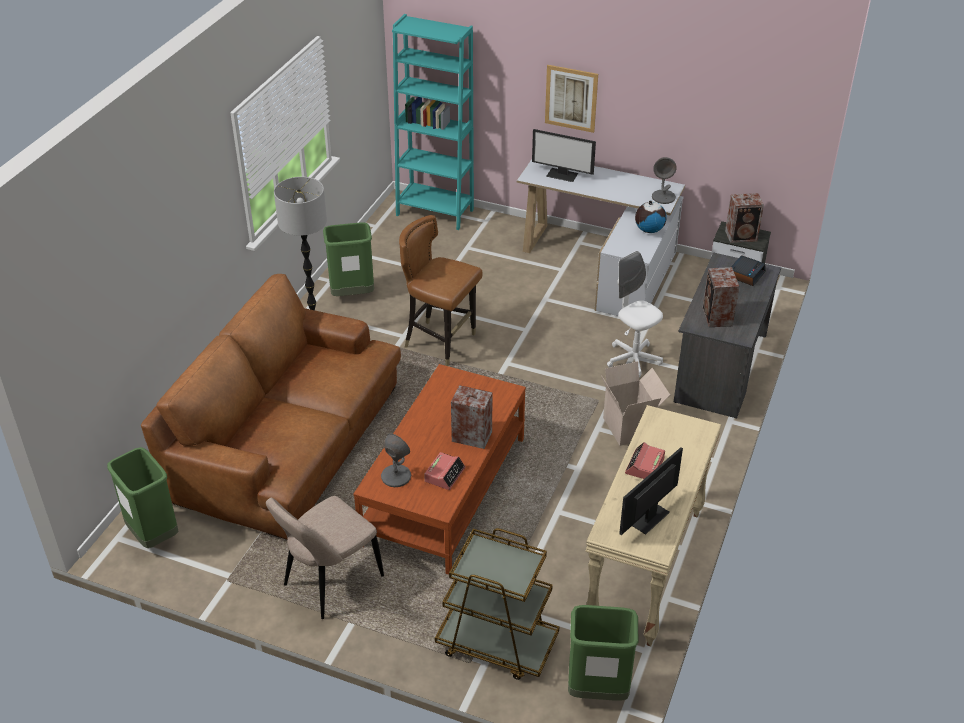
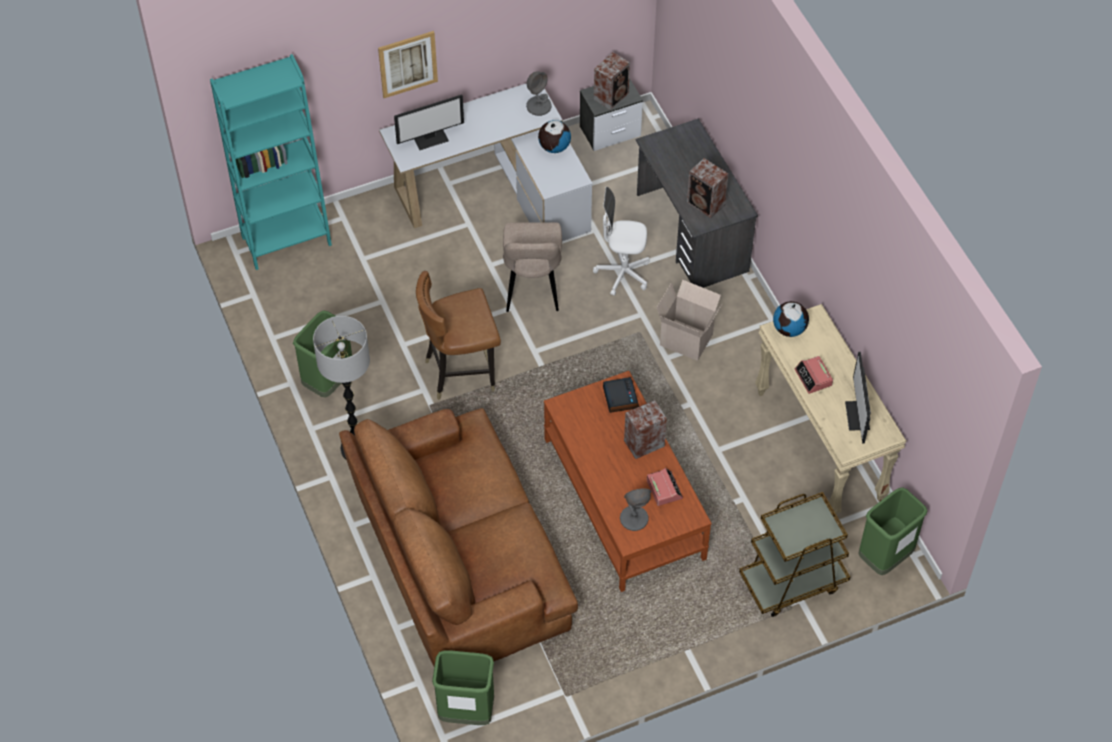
camera: 45 degrees left, 15 degrees up
(329, 583) = (636, 635): beige chair -> beige chair (532, 288)
(669, 422) = (789, 329): none -> globe
(745, 274) = (681, 144): alarm clock -> alarm clock (620, 397)

